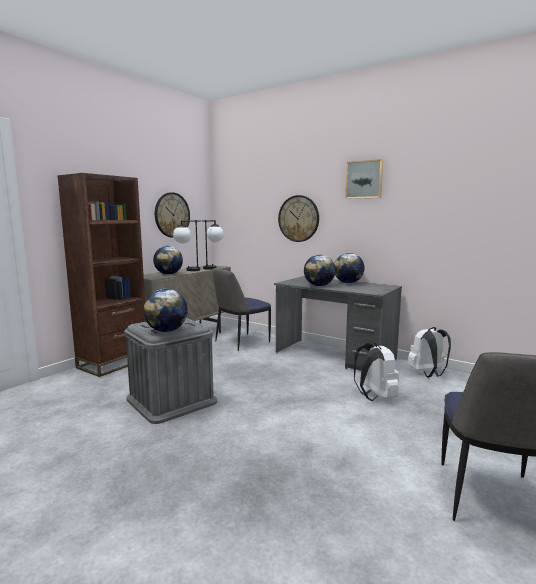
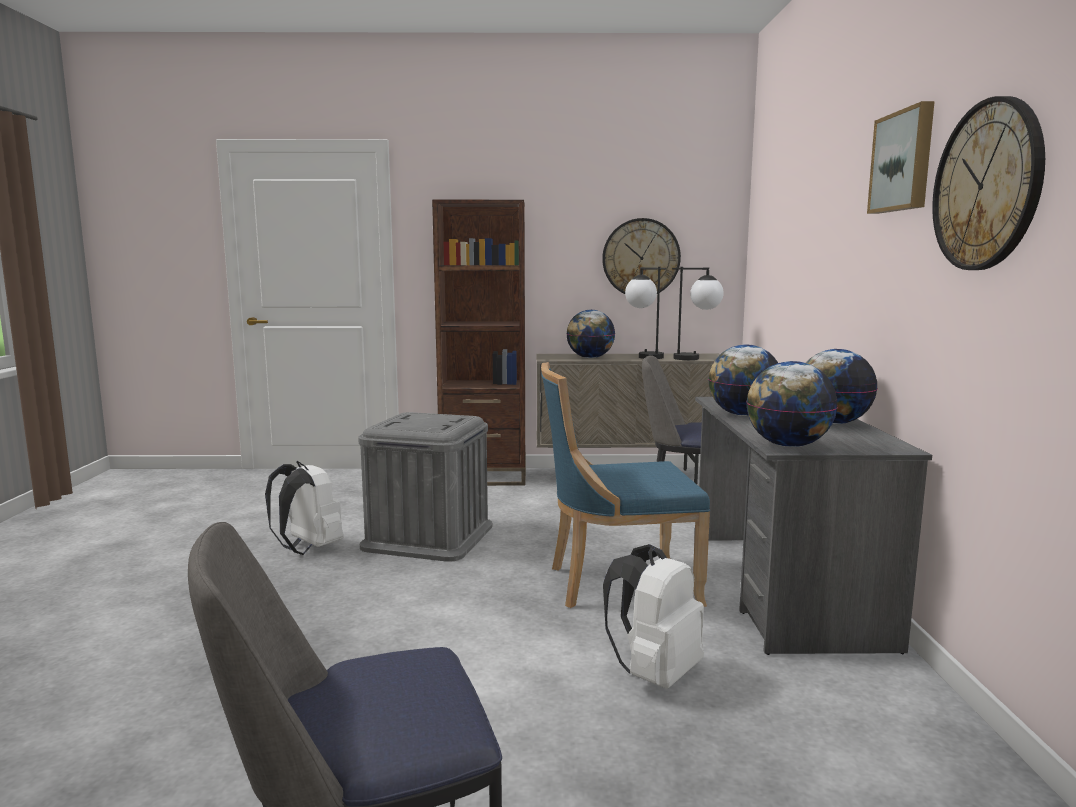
camera: 55 degrees right, 0 degrees up
(166, 331) = (397, 426): globe -> globe (787, 445)
(294, 378) = (616, 583): none -> blue chair
(298, 218) = (820, 264): wall clock -> wall clock (987, 186)
(427, 374) = (894, 713): white backpack -> white backpack (308, 548)

